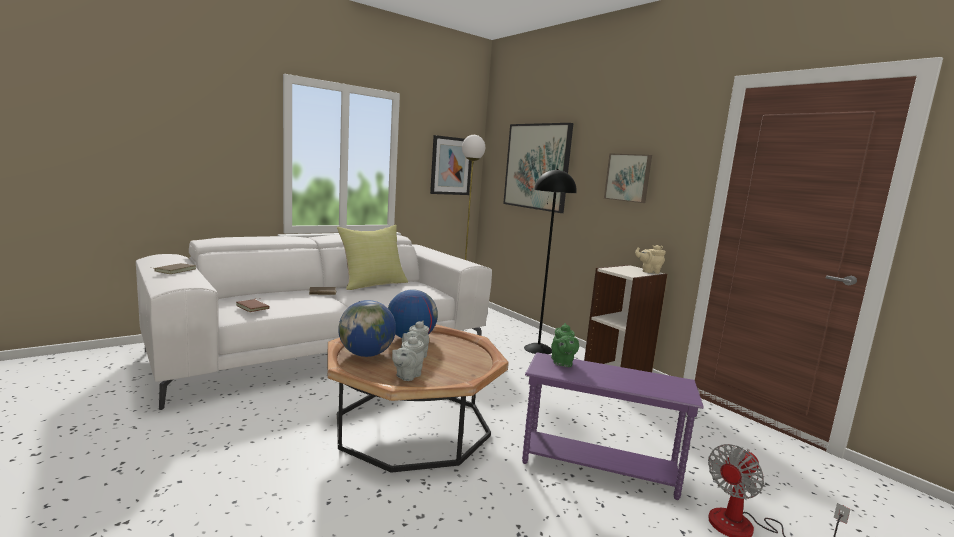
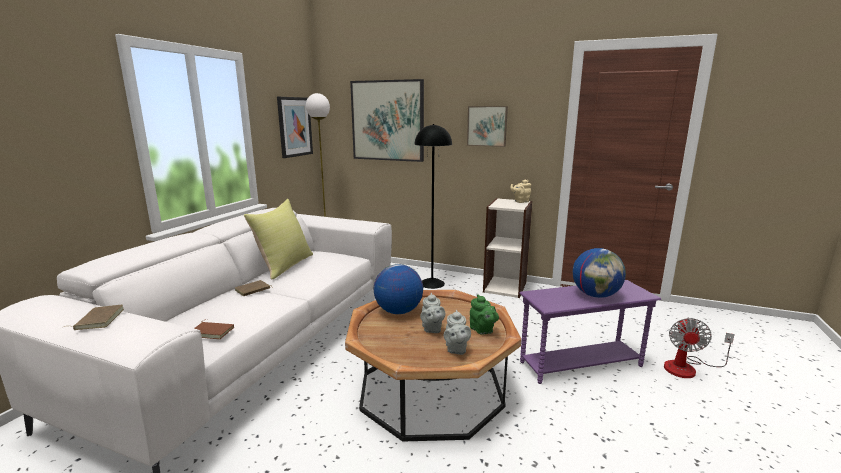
camera: 30 degrees left, 5 degrees up
(366, 354) = (392, 342): globe -> globe (595, 295)
(562, 363) = (549, 295): green teapot -> green teapot (482, 330)

